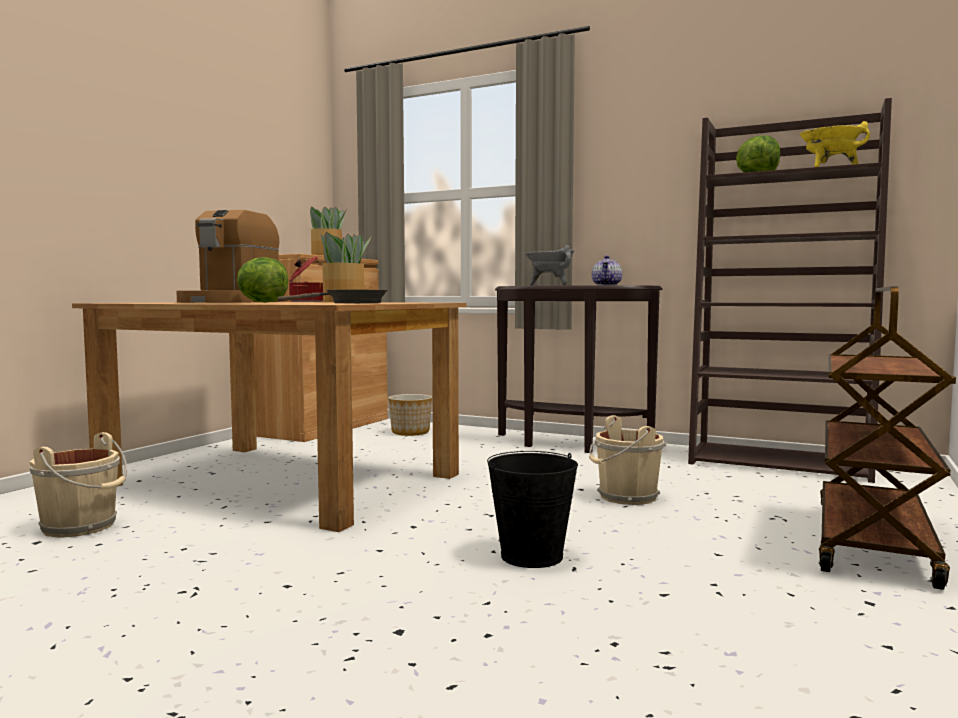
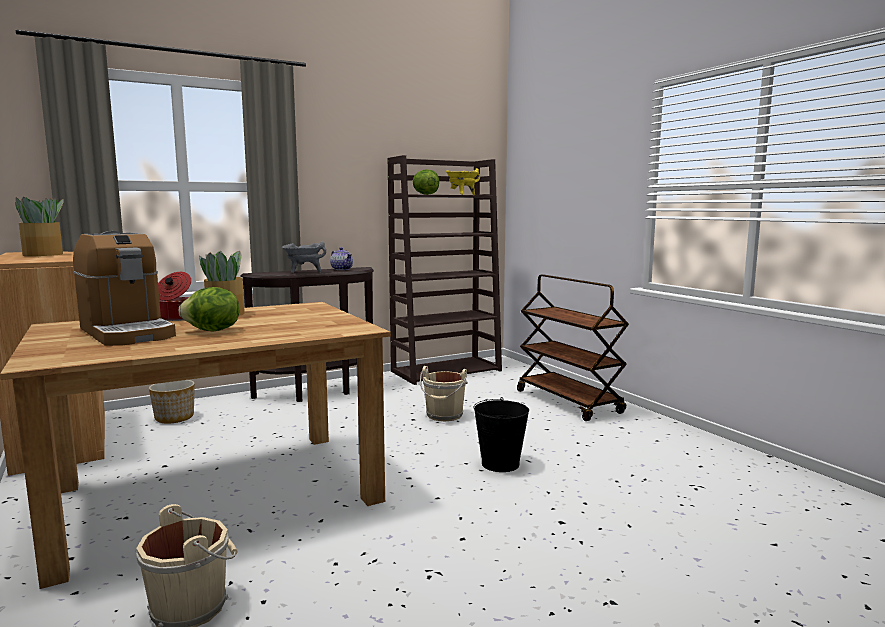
camera: 55 degrees left, 5 degrees up
(351, 303) = (324, 322): brown frying pan -> none

